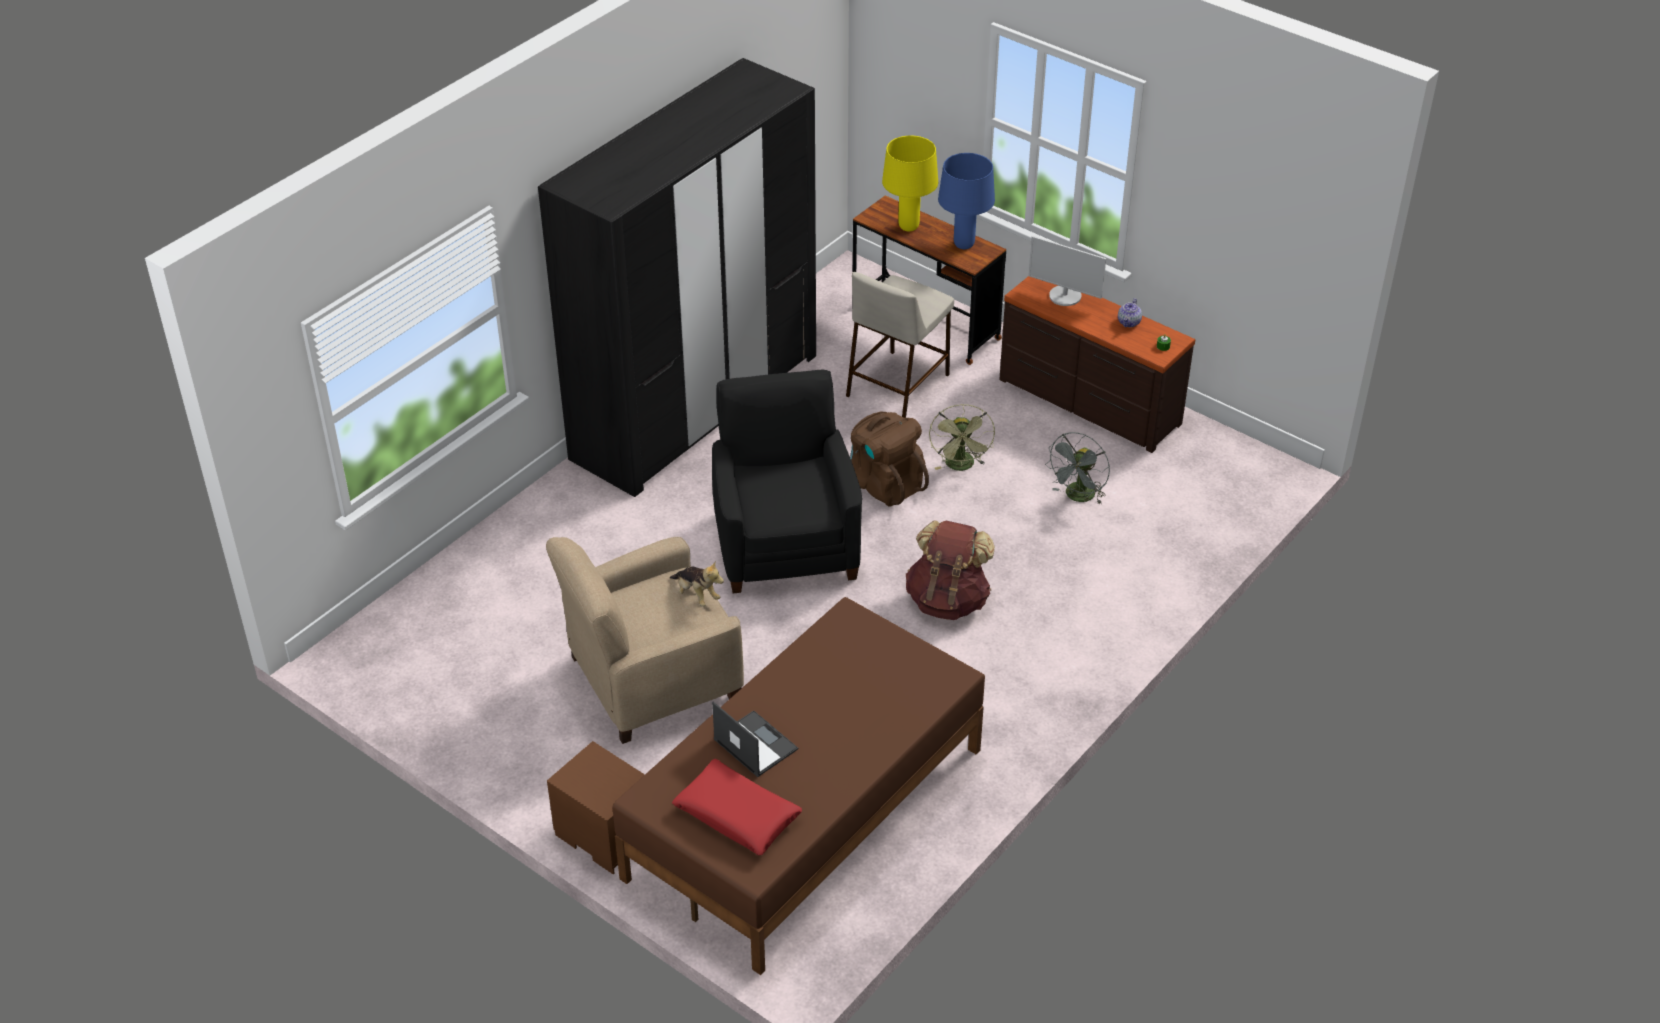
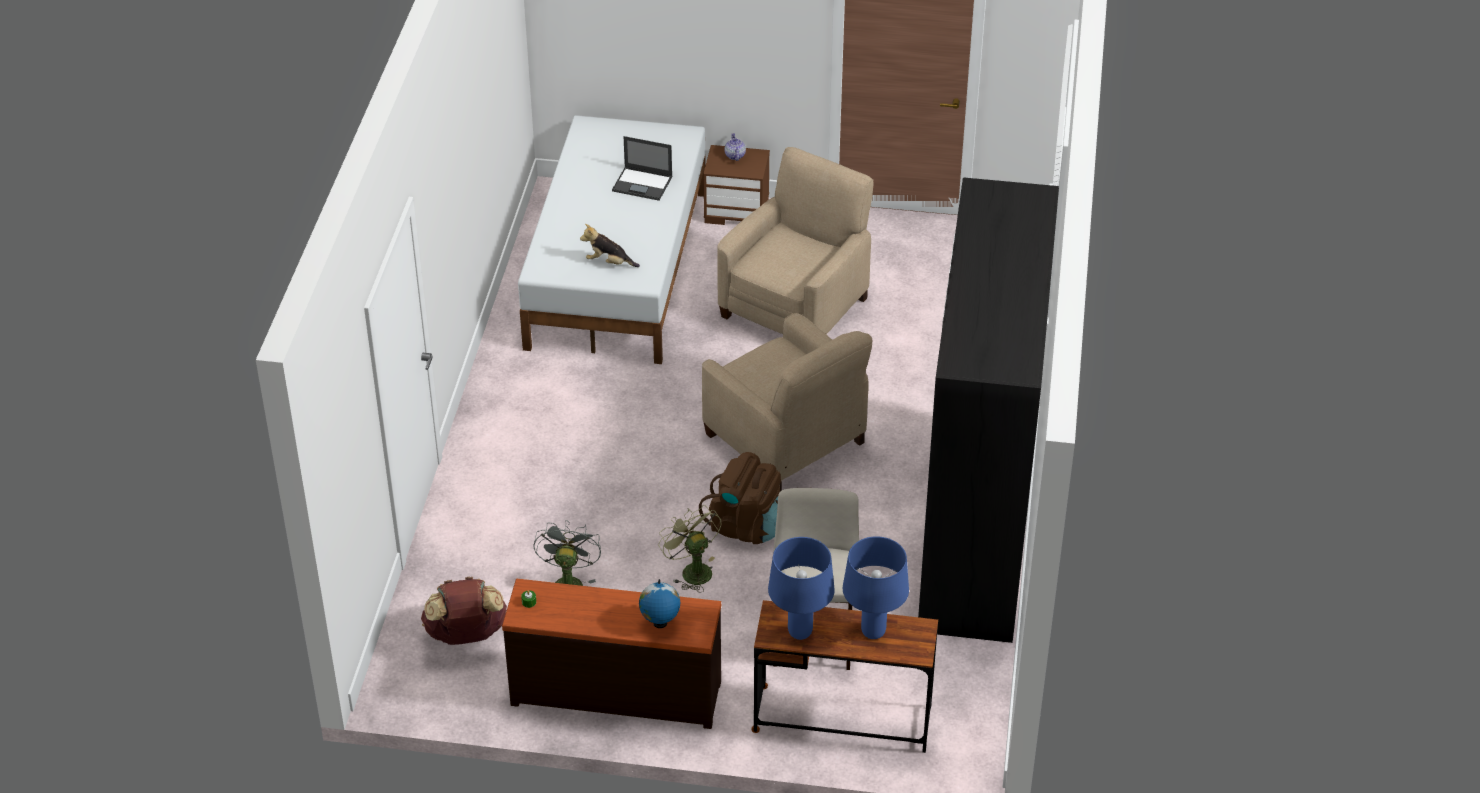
camera: 150 degrees right, 0 degrees up
(696, 595) = (774, 274): plush toy -> plush toy (609, 262)
(737, 815) = (620, 146): red pillow -> none
(785, 544) = (786, 439): black armchair -> beige armchair
(802, 812) = (619, 268): brown bed -> white bed
(909, 227) = (872, 632): yellow table lamp -> blue table lamp
(948, 600) = (620, 446): brown backpack -> brown backpack (466, 635)
(1065, 296) = (660, 623): monitor -> globe
(1129, 322) = (577, 617): teapot -> teapot (734, 155)

